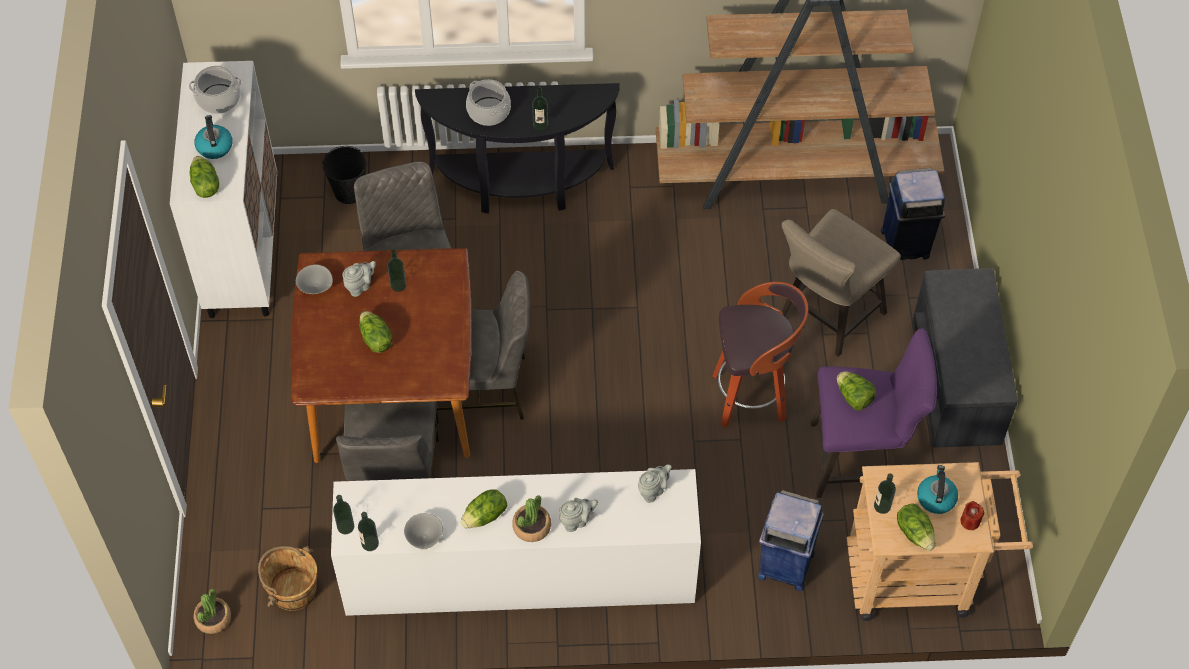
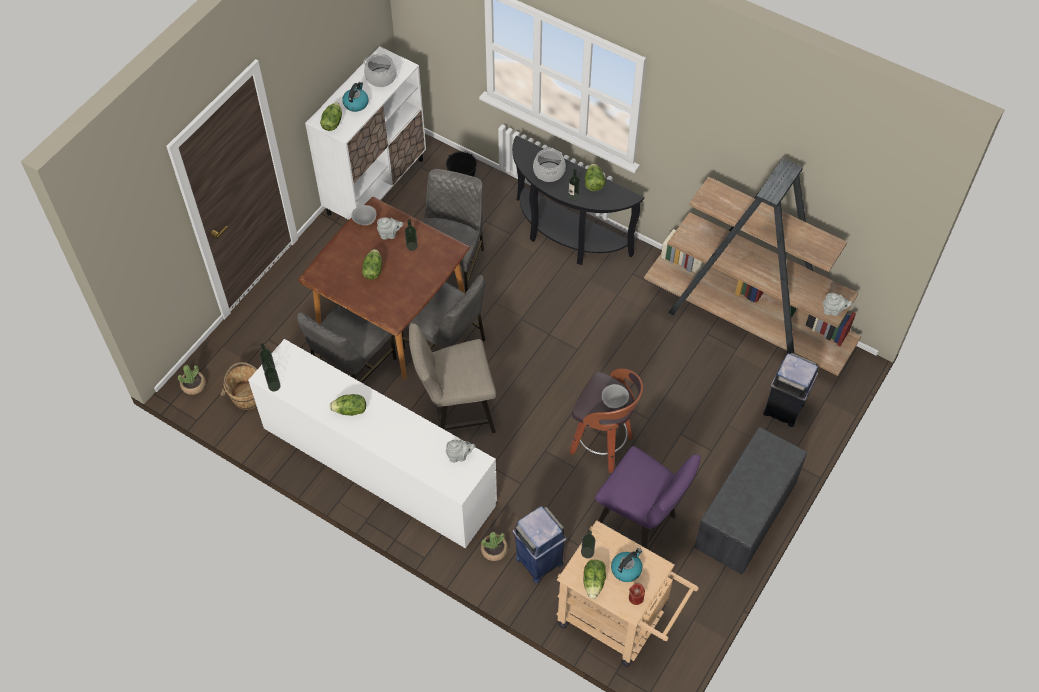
camera: 35 degrees right, 0 degrees up
(424, 538) = (306, 401): grey bowl -> grey bowl (614, 401)
(531, 527) = (371, 433): potted plant -> potted plant (494, 549)
(576, 521) = (399, 446): grey teapot -> grey teapot (833, 311)
(826, 318) = (692, 425): beige stool -> beige stool (455, 413)
(853, 397) = (635, 476): lettuce -> lettuce (593, 183)

